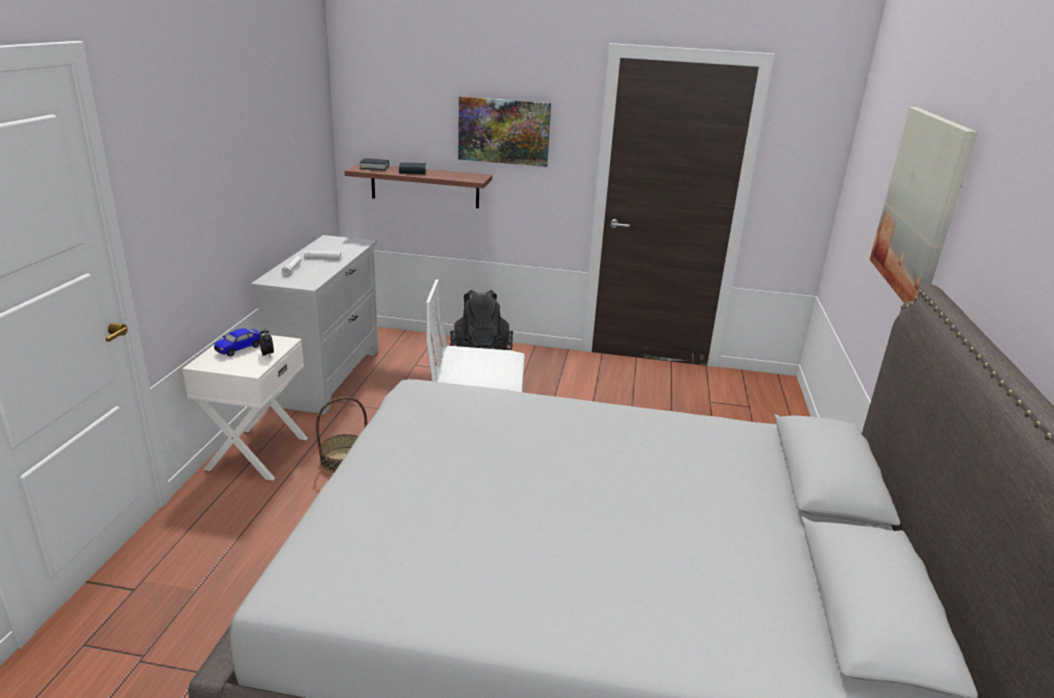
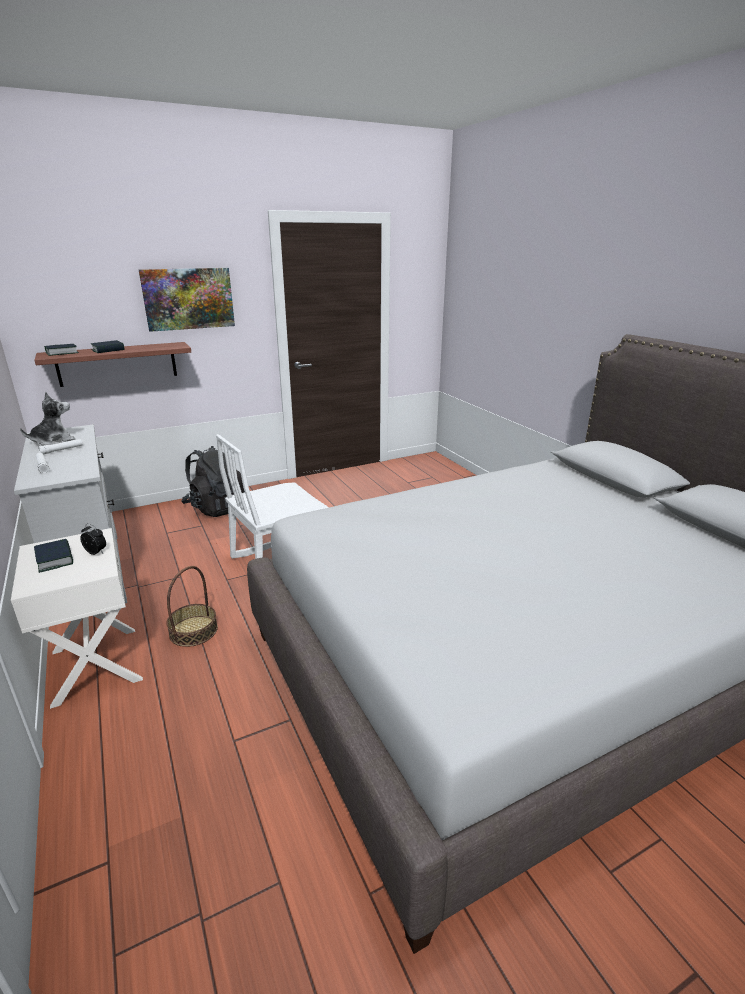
camera: 35 degrees left, 0 degrees up
(238, 349) = (55, 559): toy car -> book
(328, 248) = (53, 441): none -> plush toy
(921, 206) = (566, 294): picture -> none

